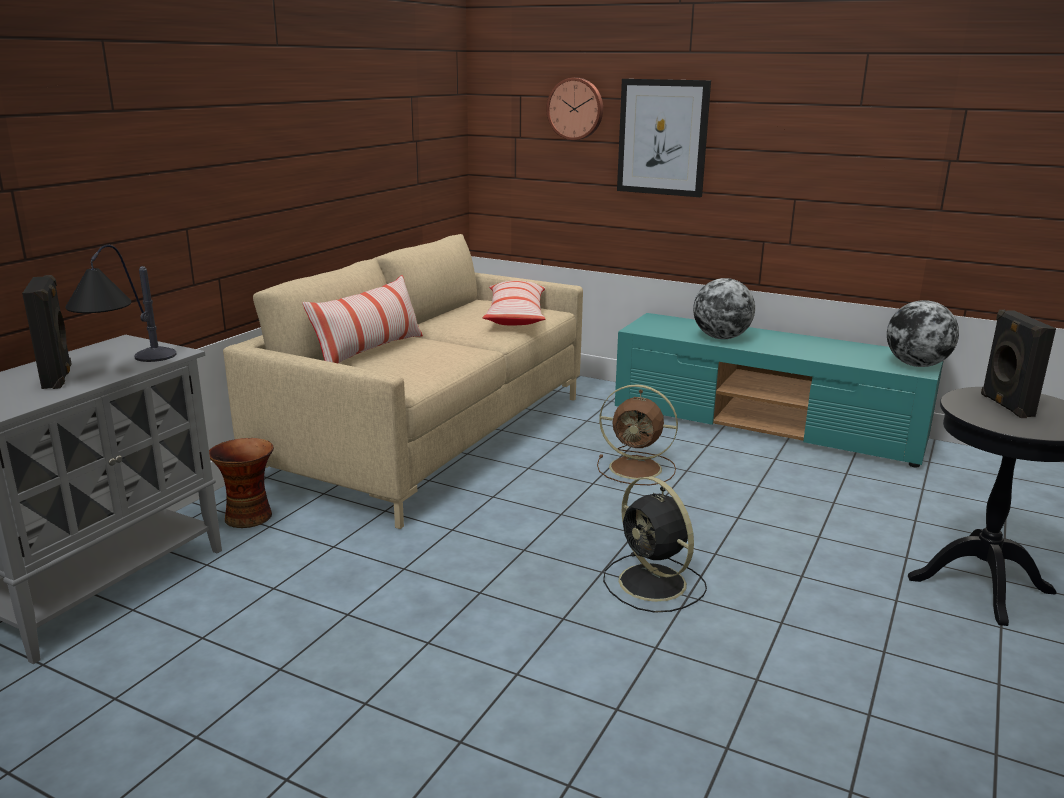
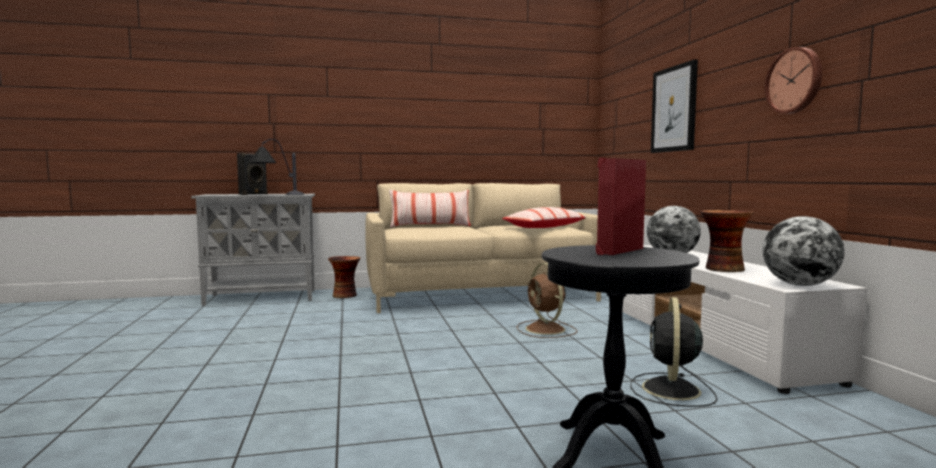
camera: 50 degrees right, 15 degrees down
(576, 109) = (636, 100): wall clock -> wall clock (795, 81)
(654, 584) = (410, 362): black fan -> black fan (671, 390)
(768, 425) = (707, 340): turquoise tv stand -> white tv stand
(817, 353) = (723, 269): none -> vase
(1005, 405) = (618, 251): black speaker -> red speaker

